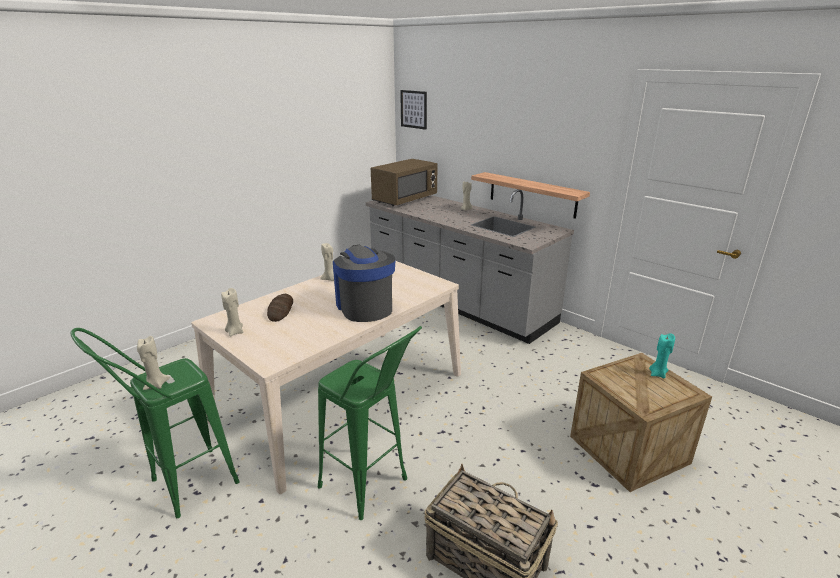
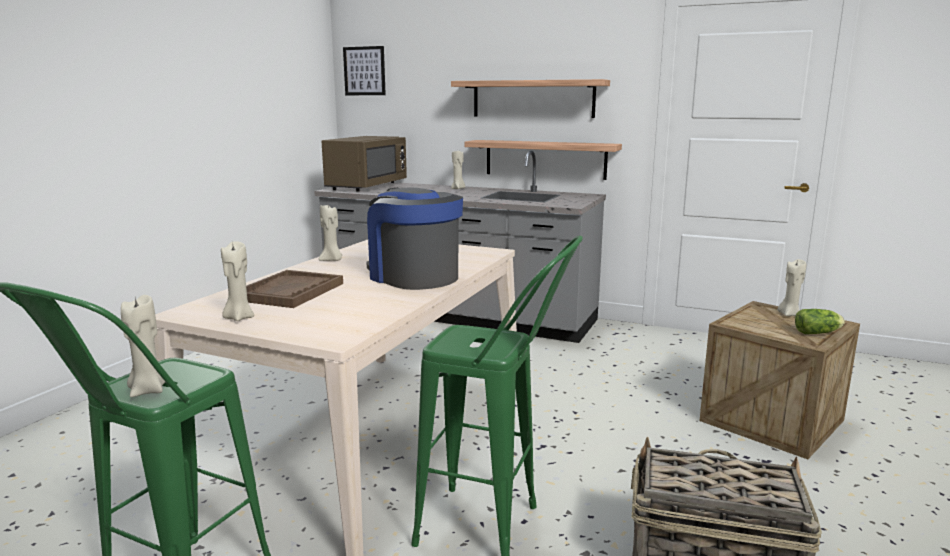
camera: 20 degrees left, 10 degrees down
(280, 310) = (290, 291): bread -> brown tray
(526, 146) = (532, 99): none -> shelf
(657, 374) = (789, 314): turquoise candle -> beige candle
(663, 400) = (819, 333): none -> lettuce

